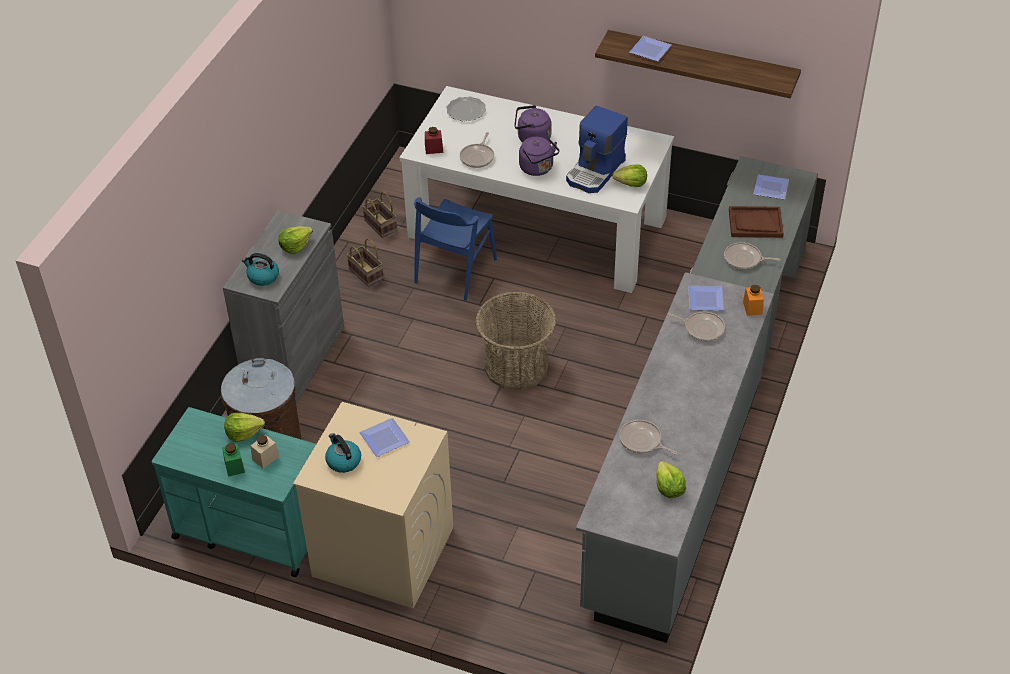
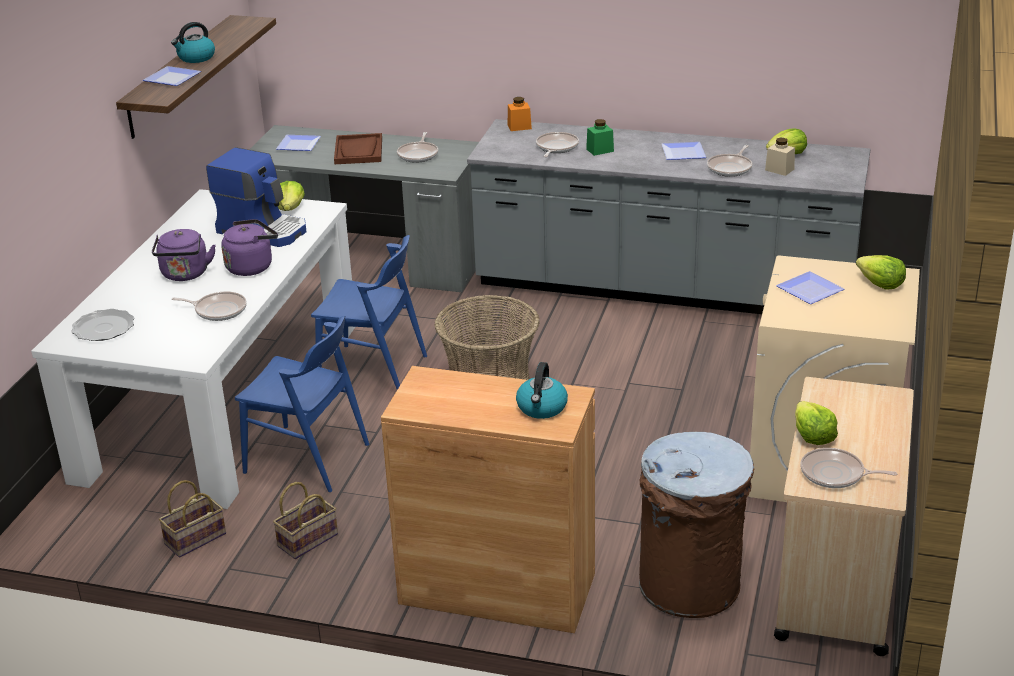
camera: 95 degrees left, 15 degrees down
(199, 435) = (835, 474): none -> frying pan
(234, 466) = (876, 434): green jar -> green jar (600, 150)
(249, 530) = (837, 582): turquoise cart -> beige cart
(265, 458) = (848, 411): beige jar -> beige jar (779, 169)
(294, 358) = (497, 588): grey cabinet -> brown cabinet
(295, 246) = (467, 388): lettuce -> lettuce (880, 284)
(343, 461) = (859, 313): kettle -> kettle (196, 58)
(434, 149) = (191, 345): red jar -> none
(562, 302) = (373, 370): none -> blue chair
(704, 300) = (512, 148): plate -> plate (685, 154)

